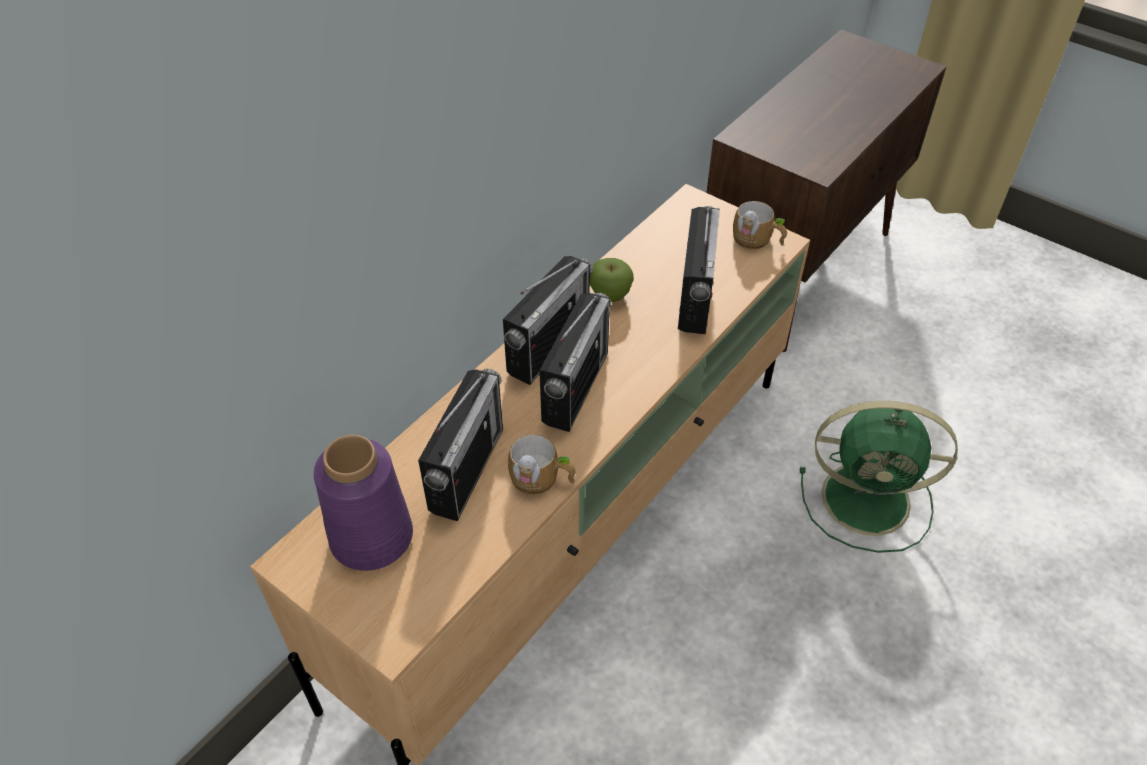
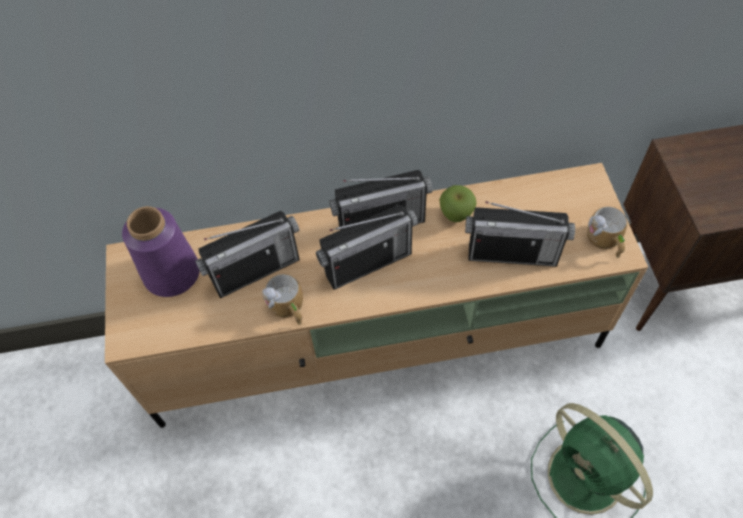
camera: 45 degrees right, 10 degrees up
(695, 297) = (512, 254): radio -> radio turned 45 degrees clockwise

